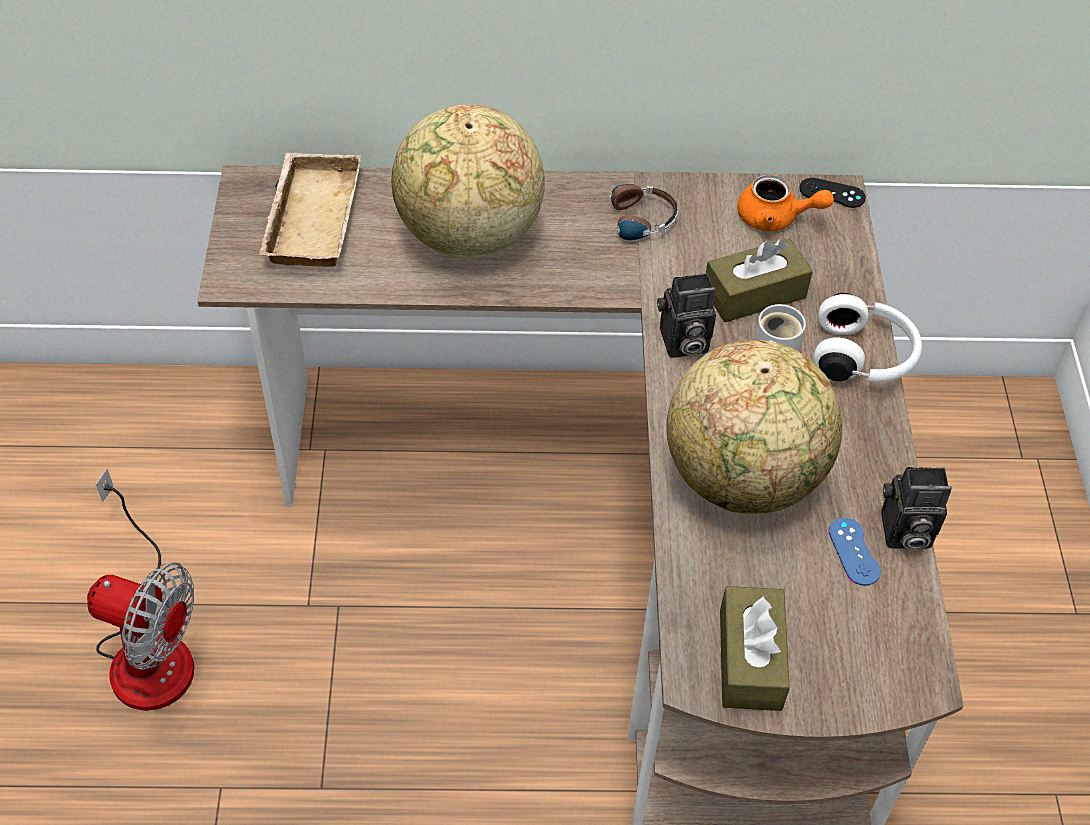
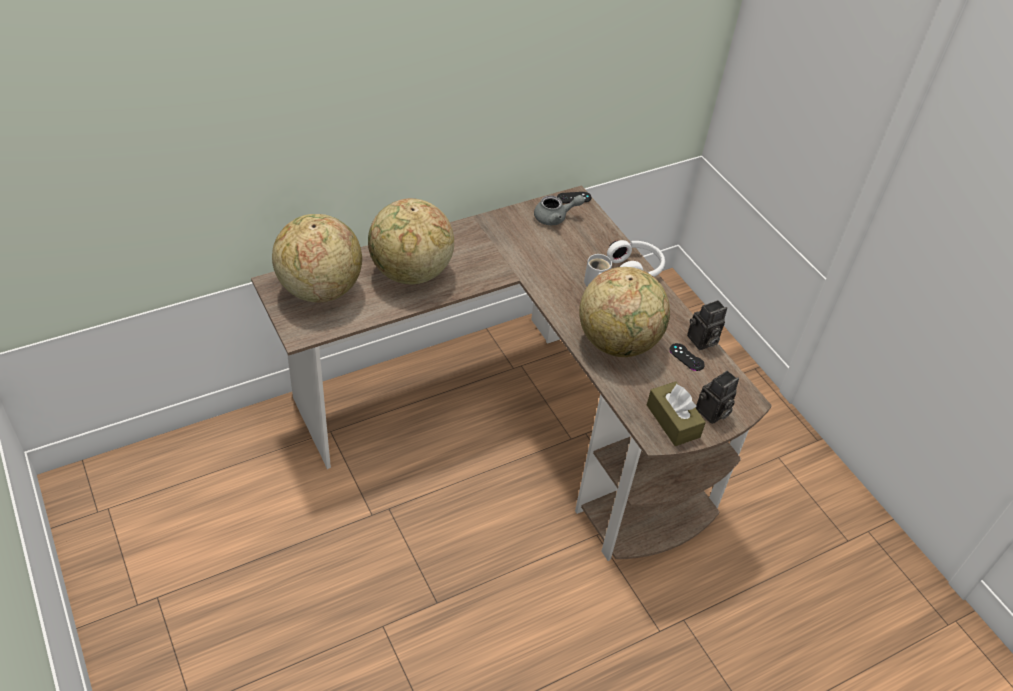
camera: 30 degrees left, 5 degrees down
(147, 645) = (294, 571): fan -> none
(309, 216) = (319, 289): beige tray -> globe
(628, 221) = (486, 241): headphones -> none
(682, 343) = (550, 290): camera -> camera (712, 413)
(754, 293) = (568, 256): brown tissue box -> none
(776, 218) = (555, 217): orange teapot -> grey teapot
(854, 551) = (686, 357): blue game controller -> black game controller

